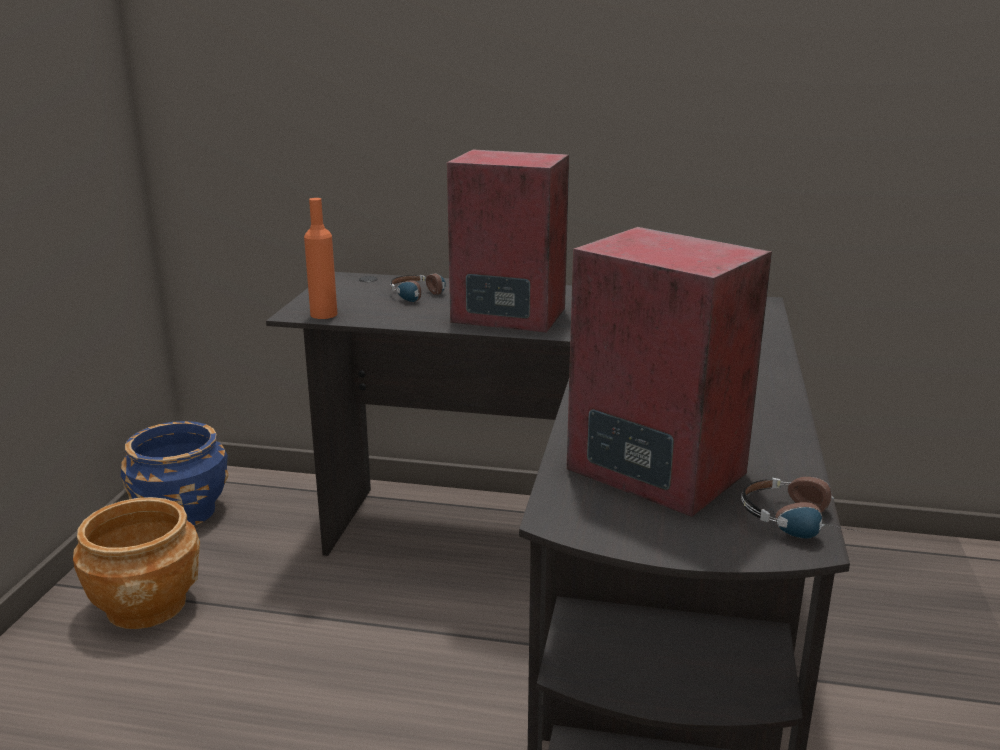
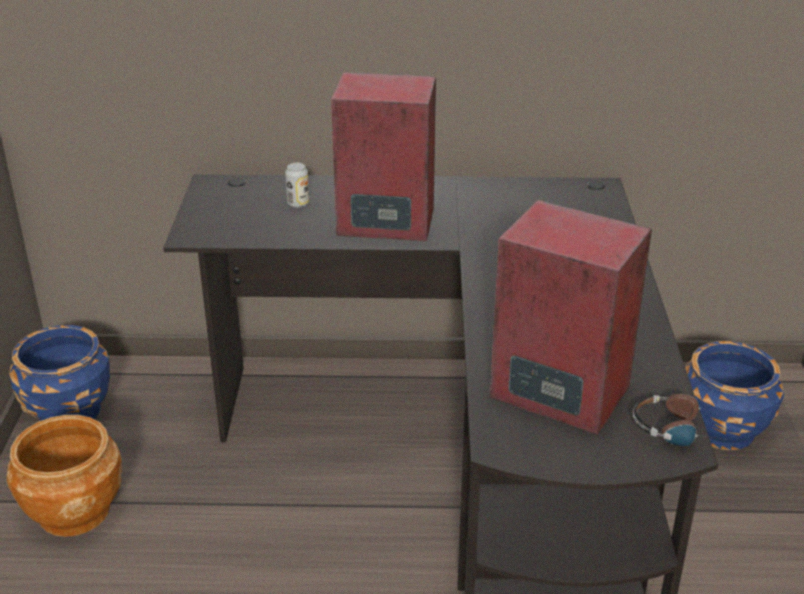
camera: 10 degrees left, 10 degrees up
(324, 314) = (215, 235): orange bottle -> none
(422, 297) = (298, 203): headphones -> can
(898, 600) = (722, 429): none -> blue planter

